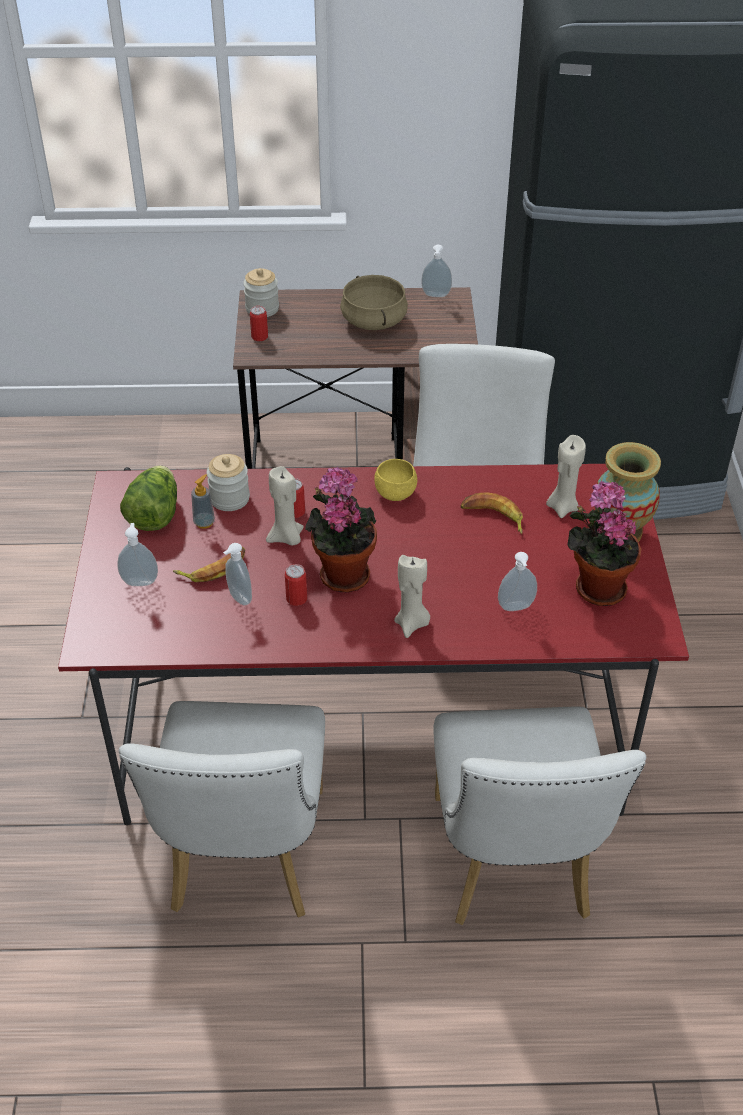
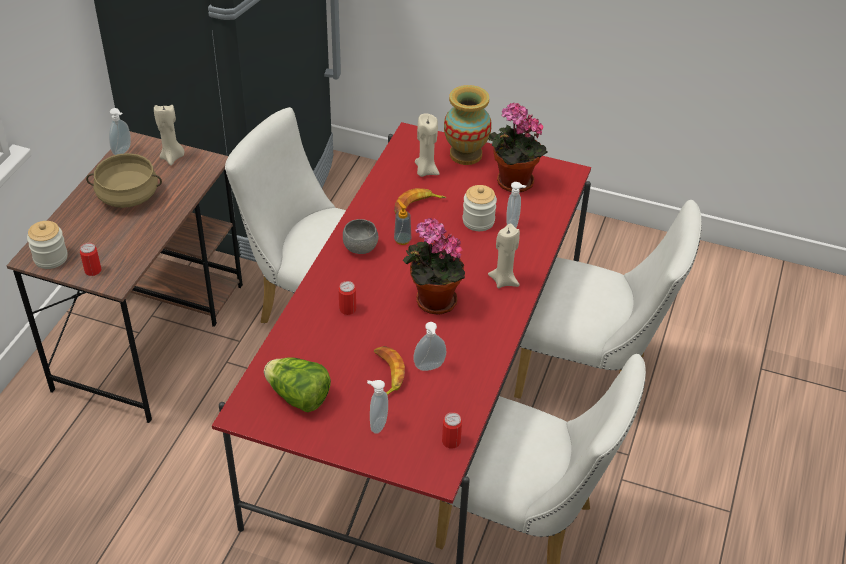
camera: 70 degrees left, 0 degrees up
(204, 522) = (327, 367): soap dispenser -> soap dispenser (402, 240)
(229, 498) = (307, 344): jar -> jar (478, 221)
(286, 538) = (375, 322): beige candle -> beige candle (172, 157)
(296, 599) = (447, 334): can -> can (451, 441)
(395, 494) = (360, 248): yellow bowl -> grey bowl

